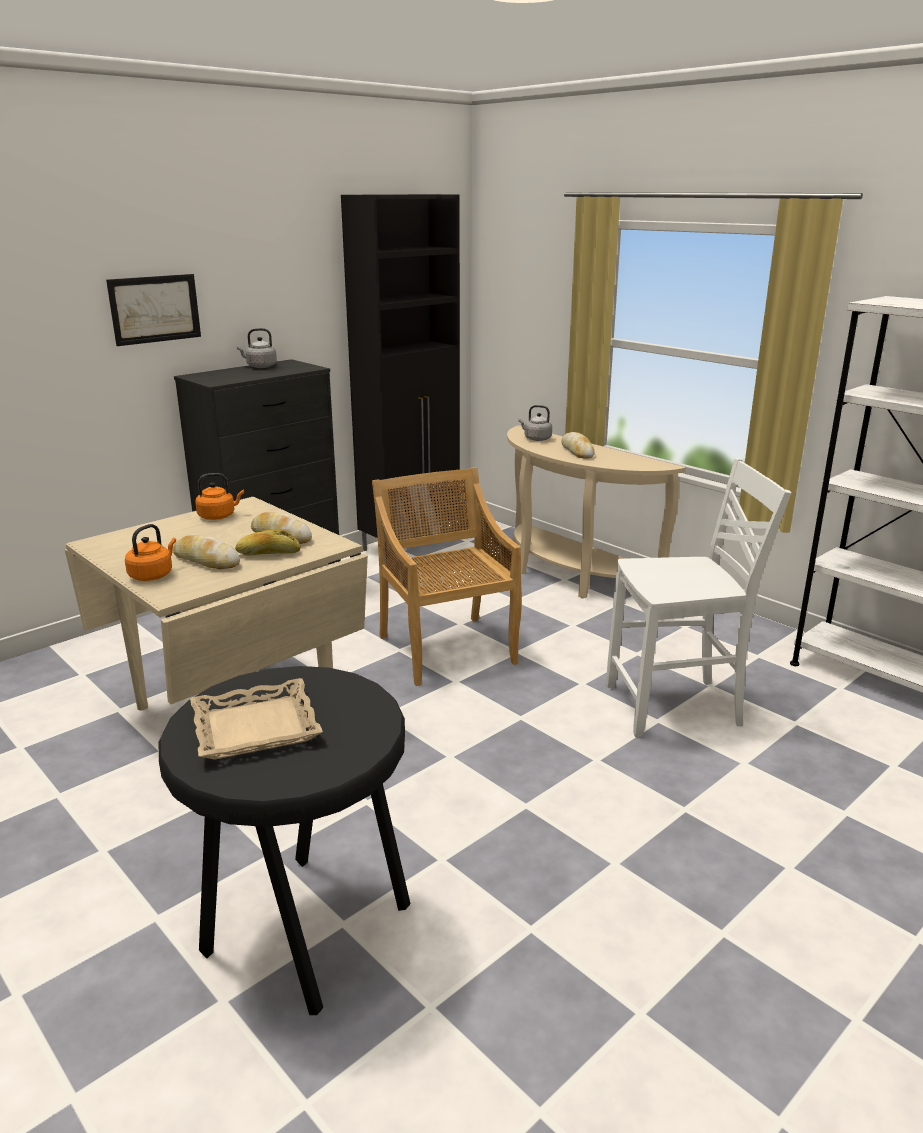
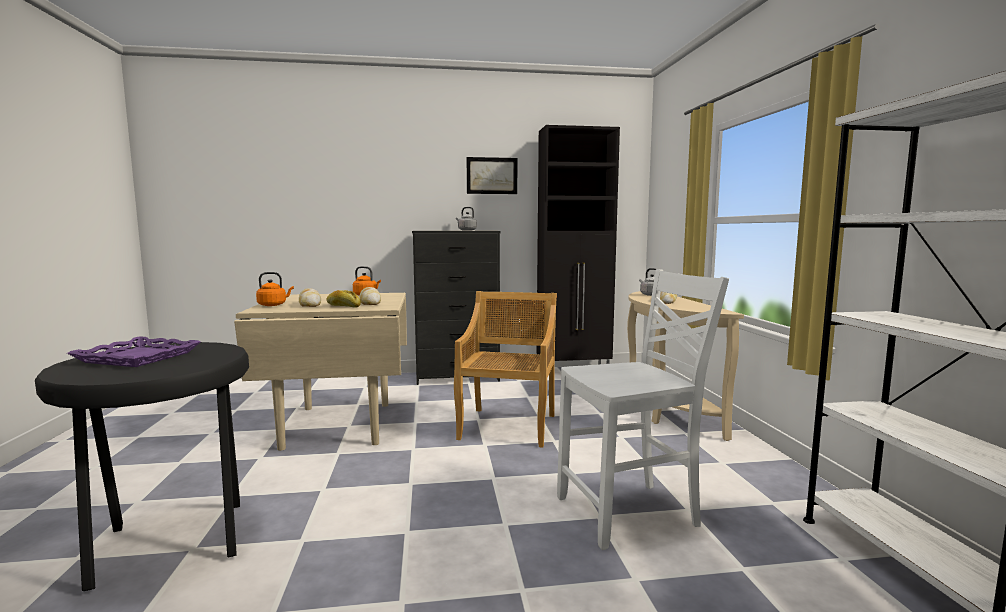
camera: 35 degrees right, 15 degrees down
(155, 309) = (407, 191): picture -> picture (492, 175)
(255, 728) = (137, 358): beige tray -> purple tray
(676, 707) = (630, 513): white chair -> white chair turned 45 degrees counterclockwise

